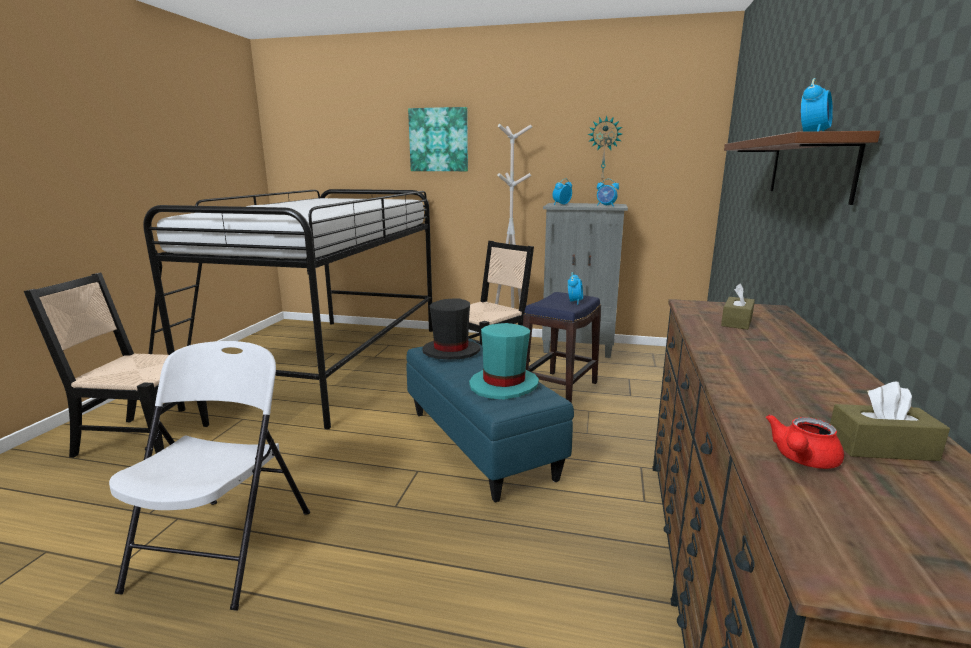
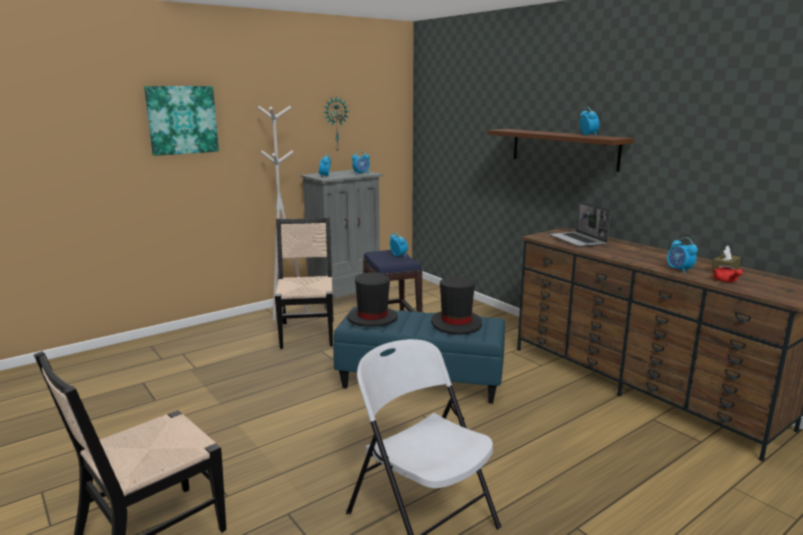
camera: 50 degrees left, 0 degrees up
(325, 364) = (161, 394): black bed -> none
(504, 385) = (456, 324): turquoise hat -> black hat
(736, 322) = (578, 240): brown tissue box -> laptop
(761, 405) = (679, 270): none -> alarm clock

